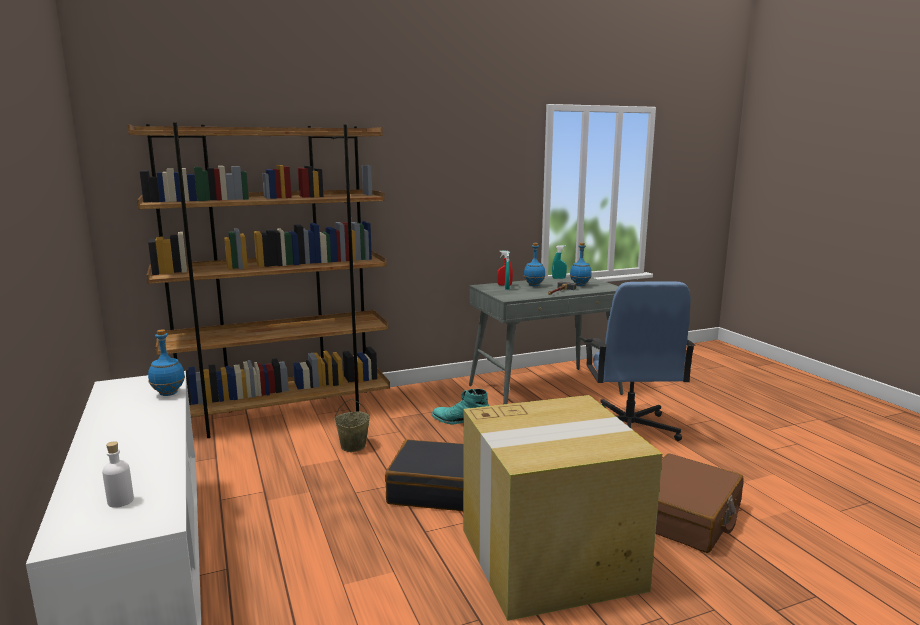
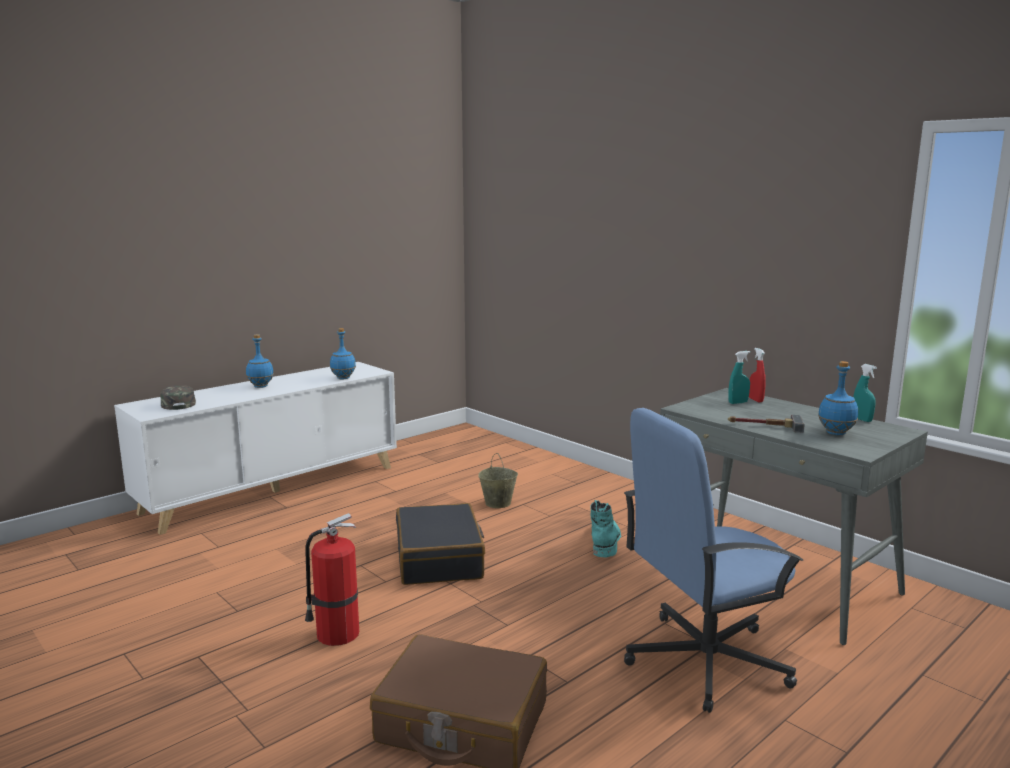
camera: 70 degrees right, 0 degrees up
(120, 501) = (177, 403): white bottle -> green cap
(283, 414) = (538, 462): brown bookcase -> none
(534, 285) = (782, 412): blue bottle -> blue bottle (261, 386)
(552, 558) = (335, 634): cardboard box -> fire extinguisher

